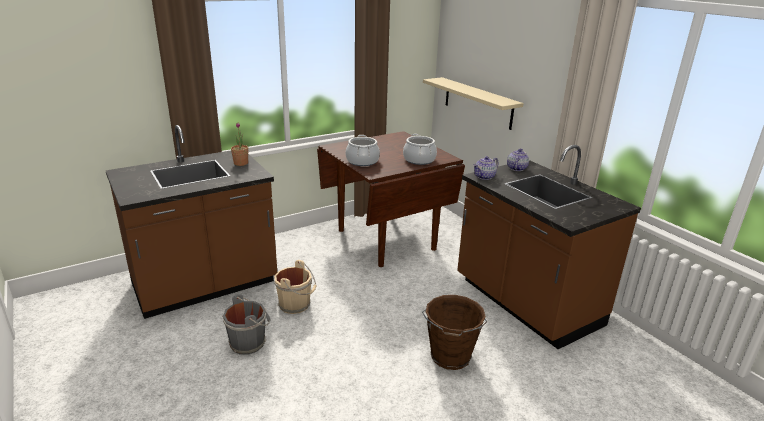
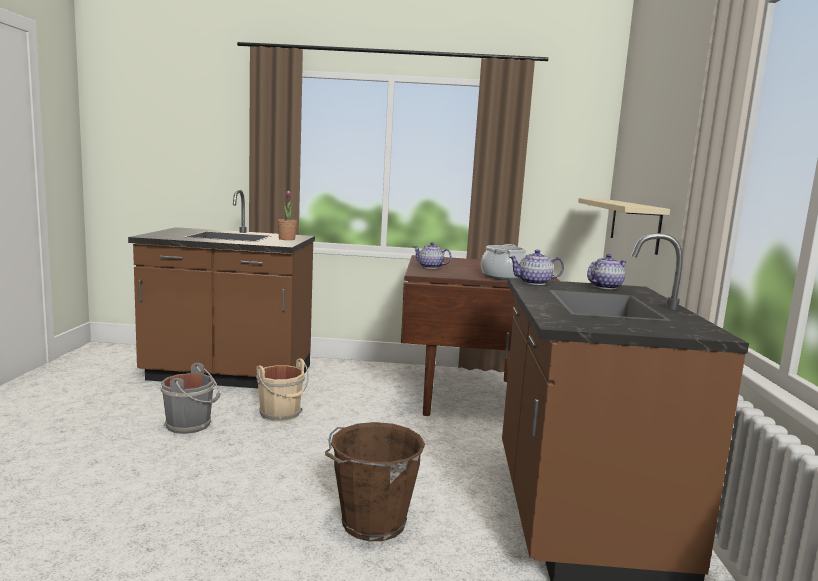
camera: 35 degrees right, 15 degrees down
(362, 161) = (430, 267): cooking pot -> teapot

